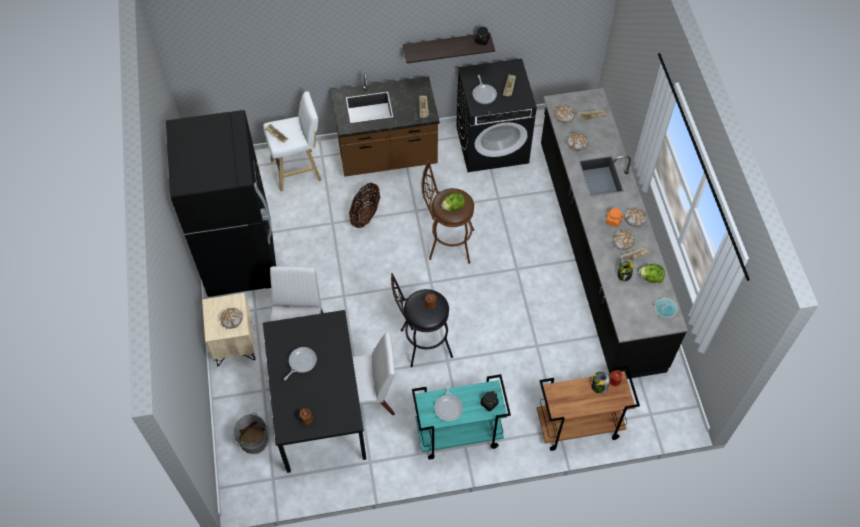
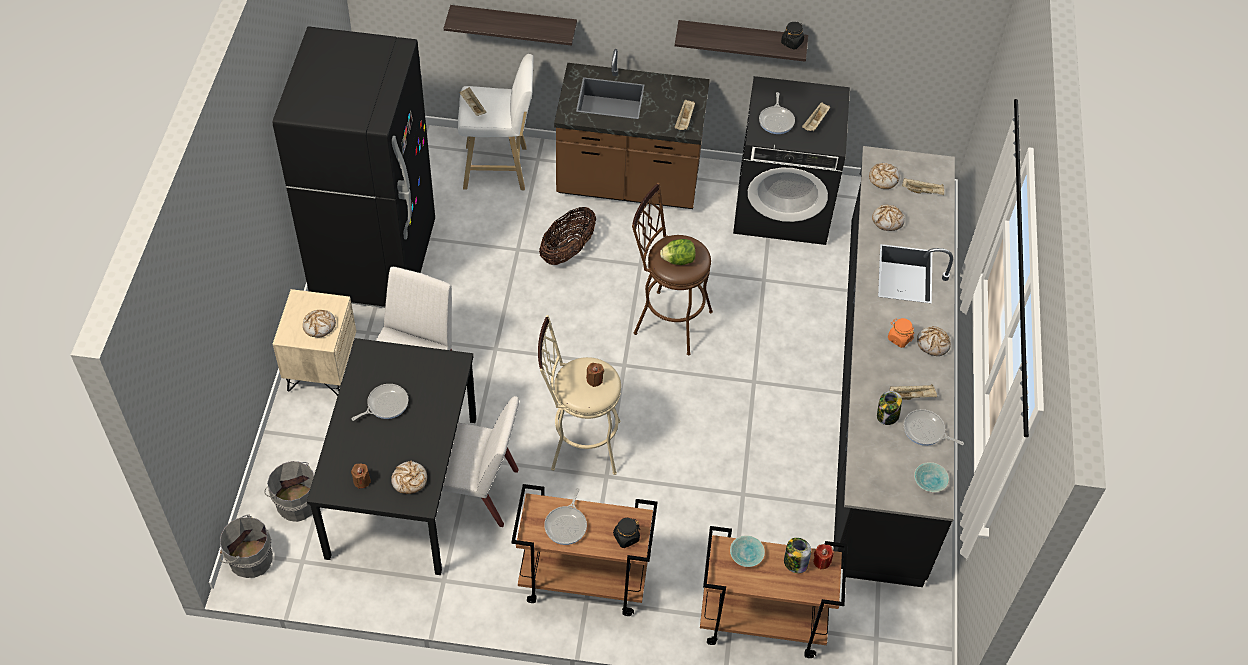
camera: 15 degrees right, 5 degrees down
(237, 488) = (249, 558): none -> grey bucket
(290, 74) = (514, 24): none -> shelf
(421, 344) = (578, 444): black stool -> beige stool
(458, 435) = (582, 582): turquoise cart -> brown cart
(568, 390) = (747, 554): none -> turquoise bowl
(623, 241) = (903, 370): bread -> bread (409, 480)
(651, 278) = (925, 431): lettuce -> frying pan

